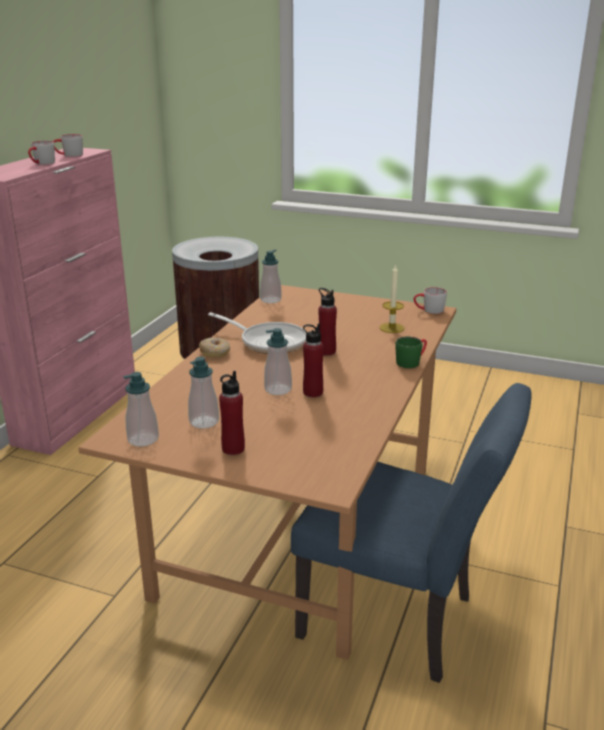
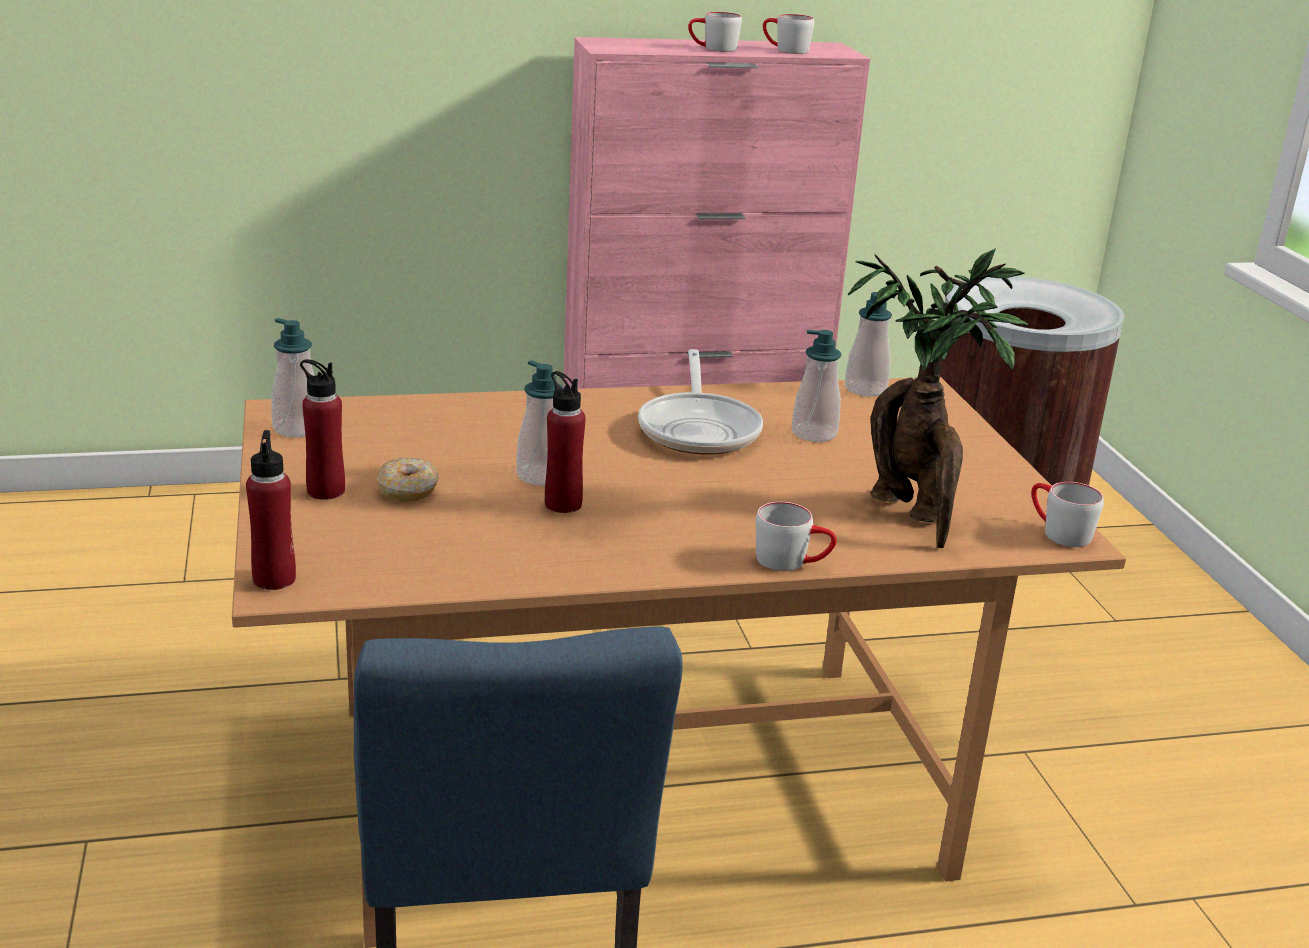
camera: 55 degrees right, 0 degrees up
(204, 422) = (383, 452): soap dispenser -> soap dispenser (814, 433)
(215, 352) = (608, 402): donut -> donut (408, 490)
(326, 351) = (728, 480): red bottle -> red bottle (274, 579)
(391, 328) = (913, 513): candle -> potted plant
(411, 361) = (792, 562): green mug -> grey mug

